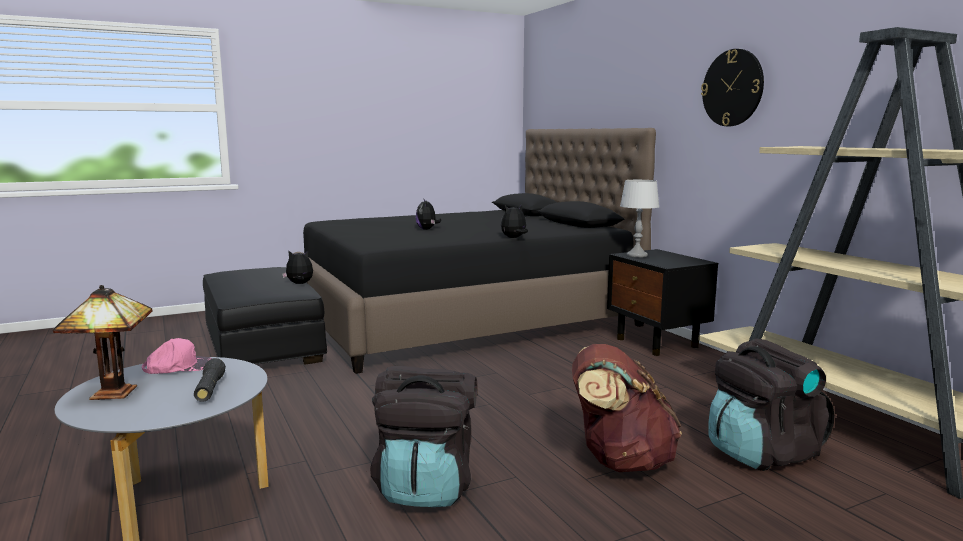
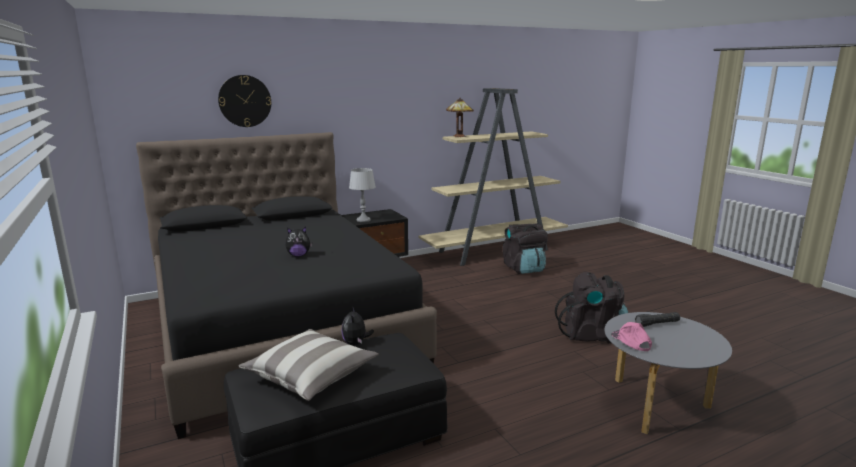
camera: 90 degrees left, 5 degrees up
(113, 392) = (685, 351): table lamp -> table lamp (458, 136)
(250, 275) = (310, 376): none -> pillow
(514, 238) = (362, 231): plush toy -> none
(620, 460) = (543, 293): brown backpack -> none
(732, 88) = (385, 105): wall clock -> wall clock (245, 101)

